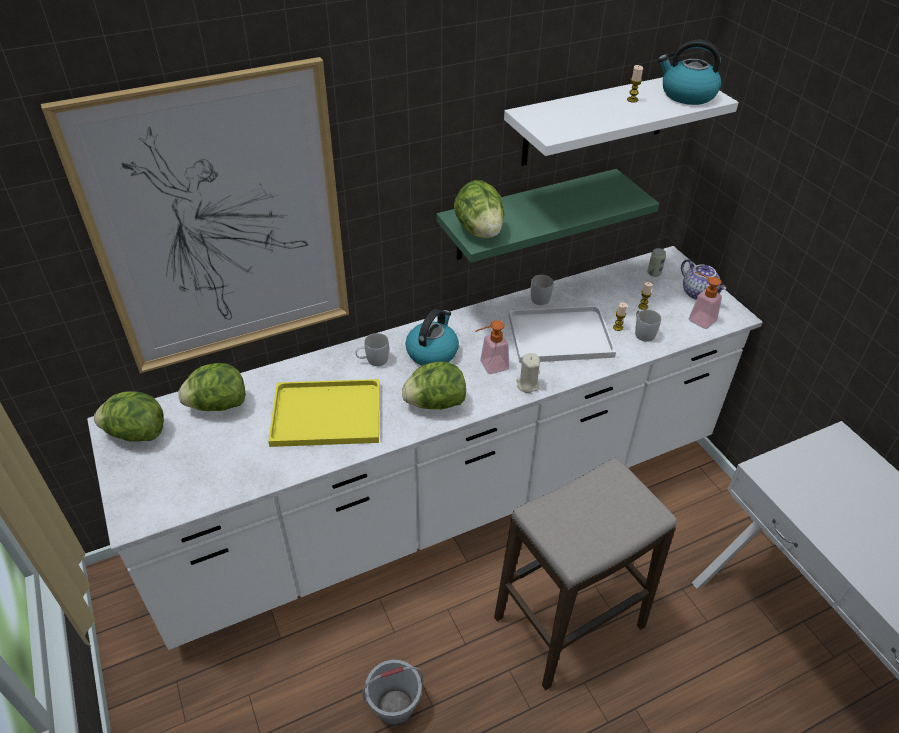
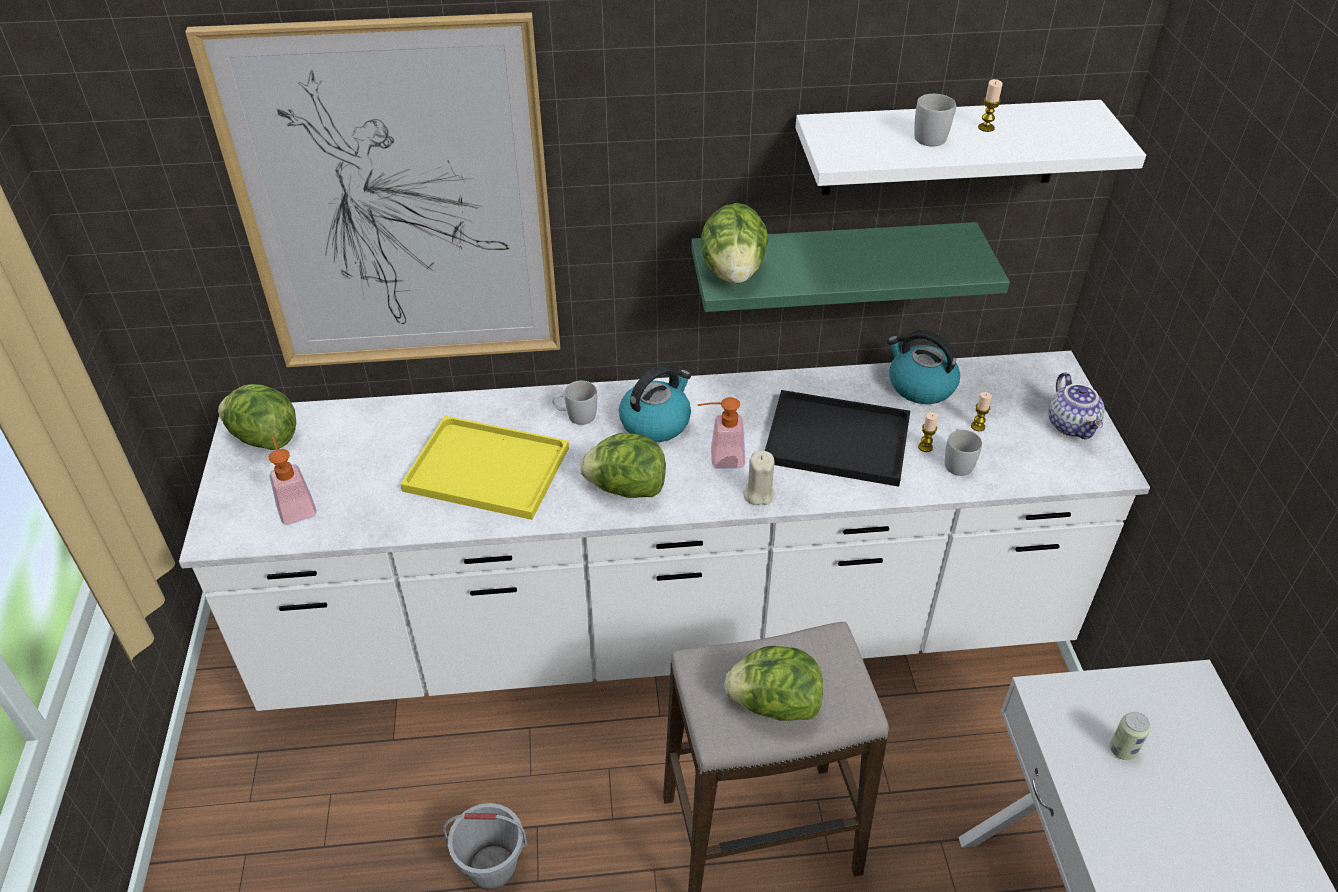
camera: 20 degrees right, 0 degrees up
(218, 405) = (368, 427): lettuce -> lettuce (774, 704)
(542, 297) = (839, 382): white mug -> white mug (934, 136)
(558, 336) = (834, 440): white tray -> black tray
(654, 273) = (1019, 384): can -> can (1122, 750)
(687, 95) = (1072, 133): kettle -> kettle (920, 386)
(698, 318) = (1051, 460): soap dispenser -> soap dispenser (295, 506)

